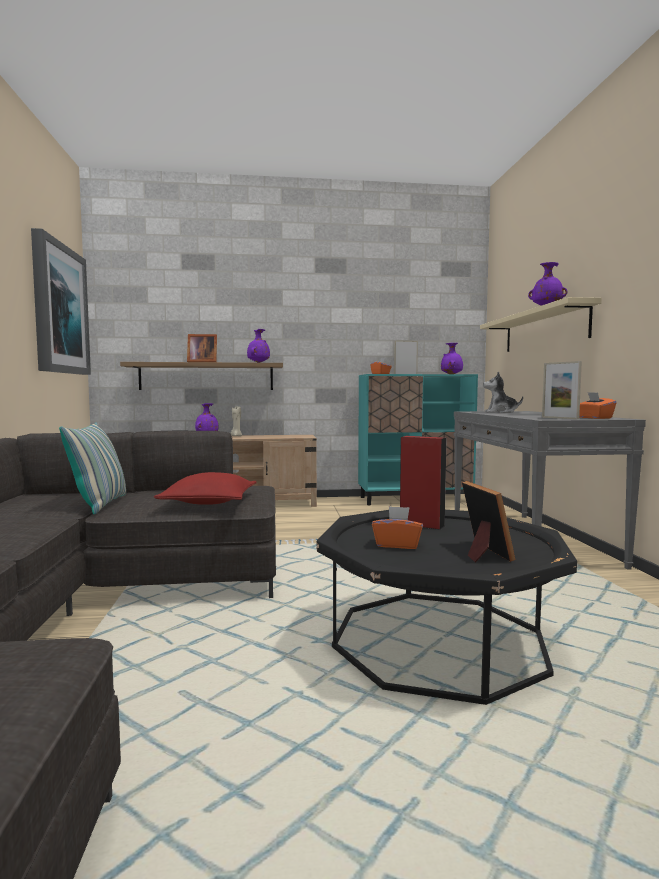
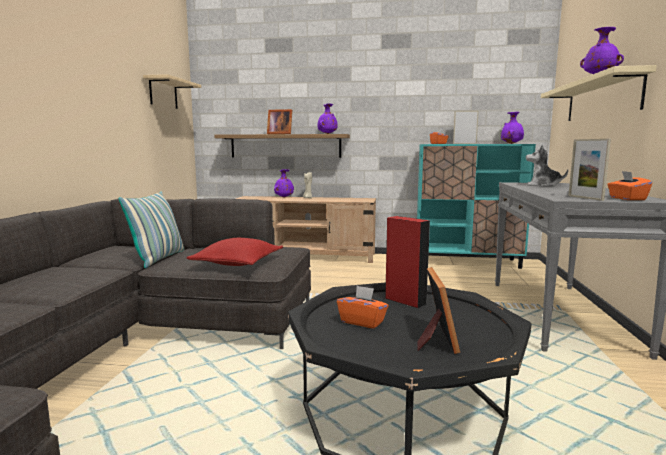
camera: 15 degrees right, 5 degrees up
(59, 309) = (163, 93): picture -> beige shelf

